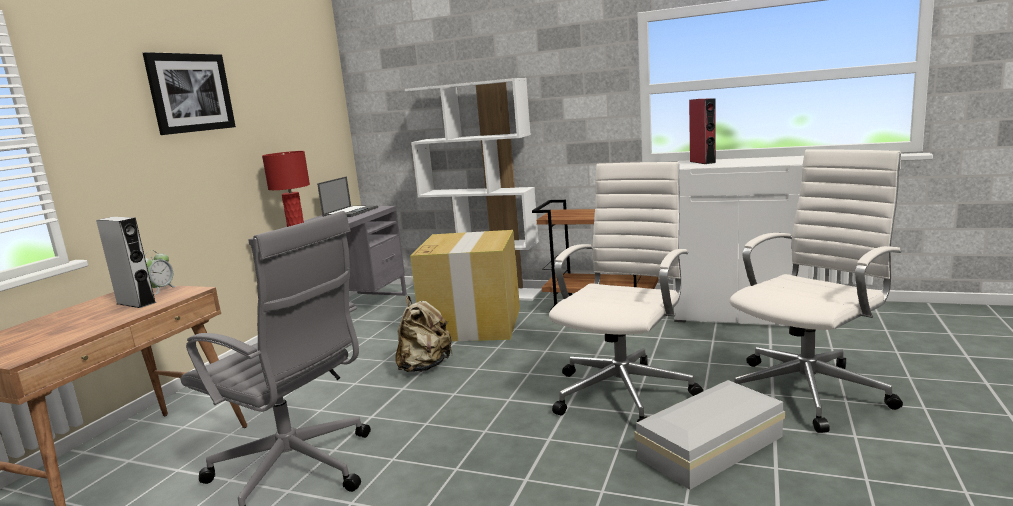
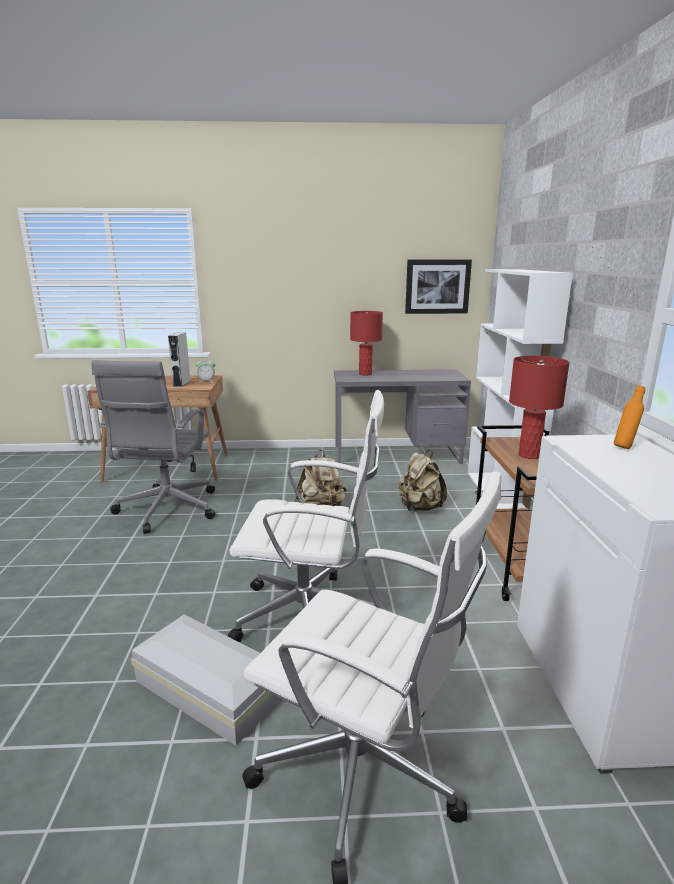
camera: 65 degrees right, 5 degrees up
(190, 93) = (309, 258): picture -> picture (437, 286)
(351, 212) = (434, 374): laptop -> none
(473, 324) = (419, 508): cardboard box -> beige backpack
(589, 213) = (529, 455): none -> red table lamp
(702, 162) = (624, 447): red speaker -> orange bottle

